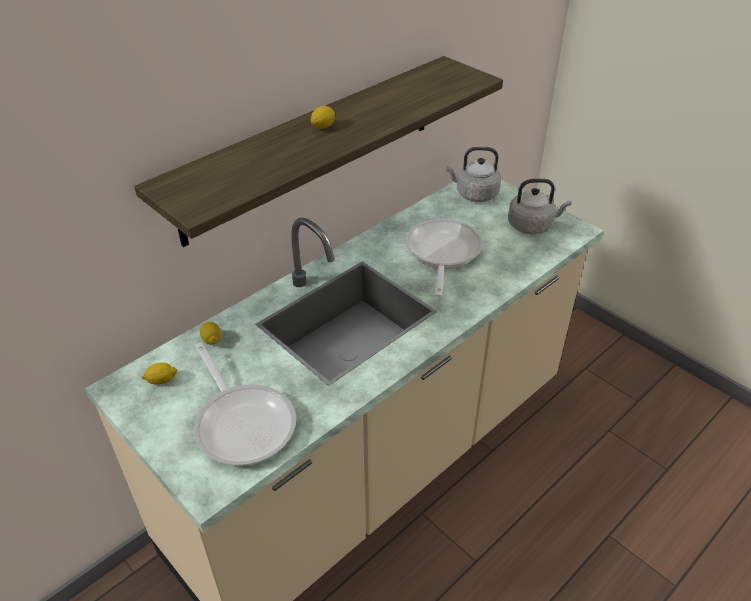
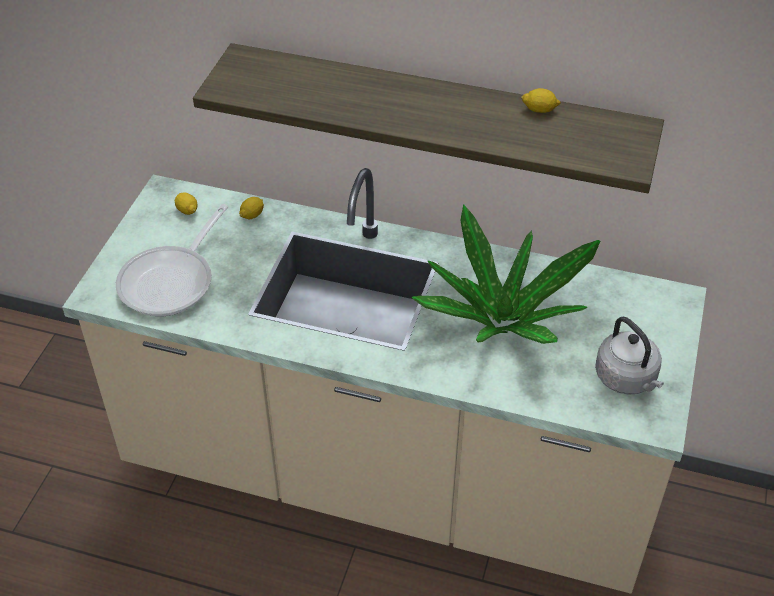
camera: 60 degrees right, 5 degrees up
(323, 126) = (414, 98): lemon -> lemon (539, 110)
(441, 254) = (502, 318): frying pan -> potted plant
(474, 194) = (643, 304): grey kettle -> none

